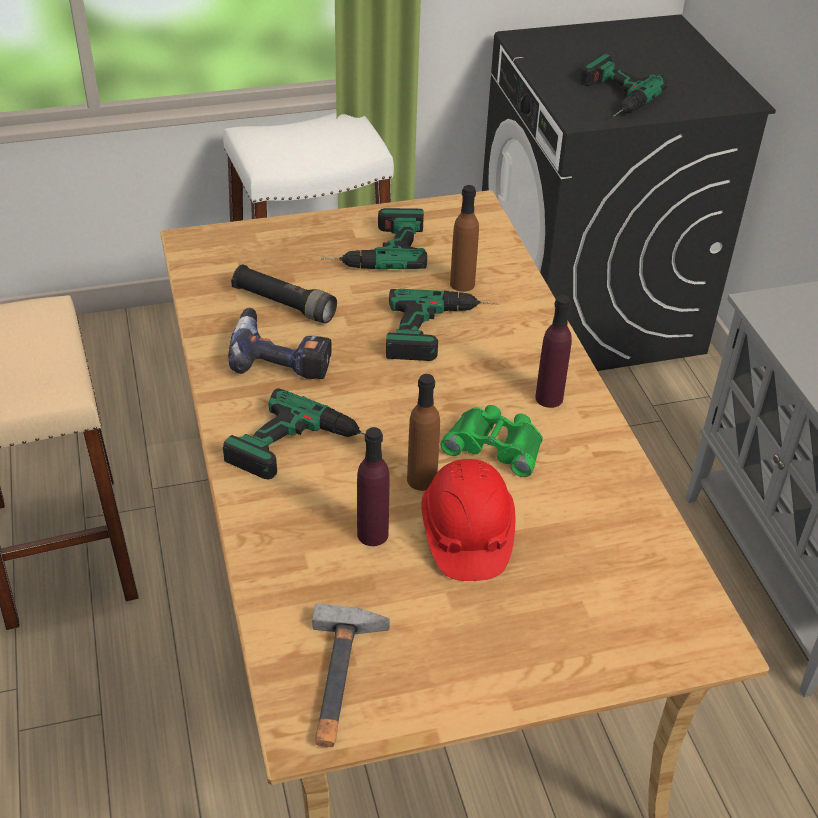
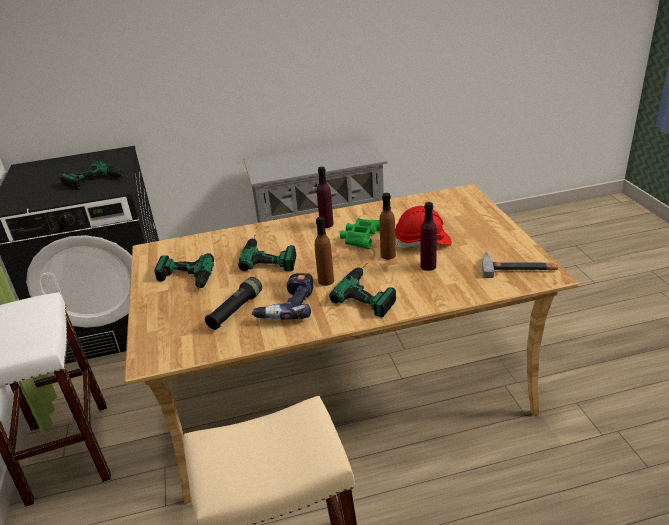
camera: 85 degrees left, 10 degrees down
(462, 284) = (227, 250): brown bottle -> brown bottle (326, 281)

